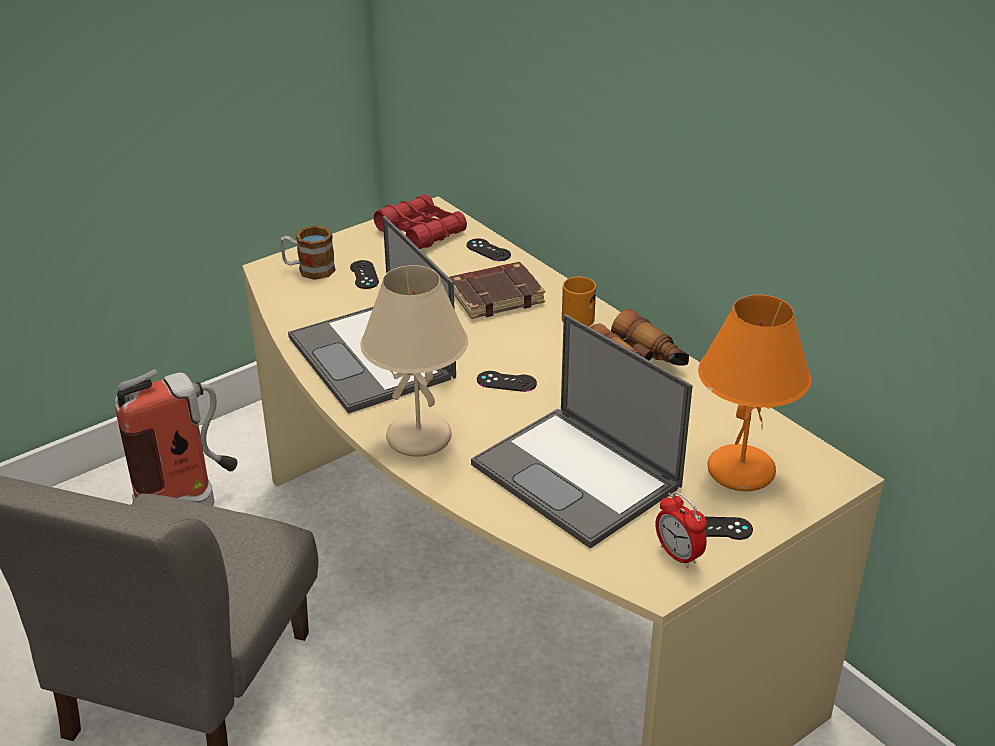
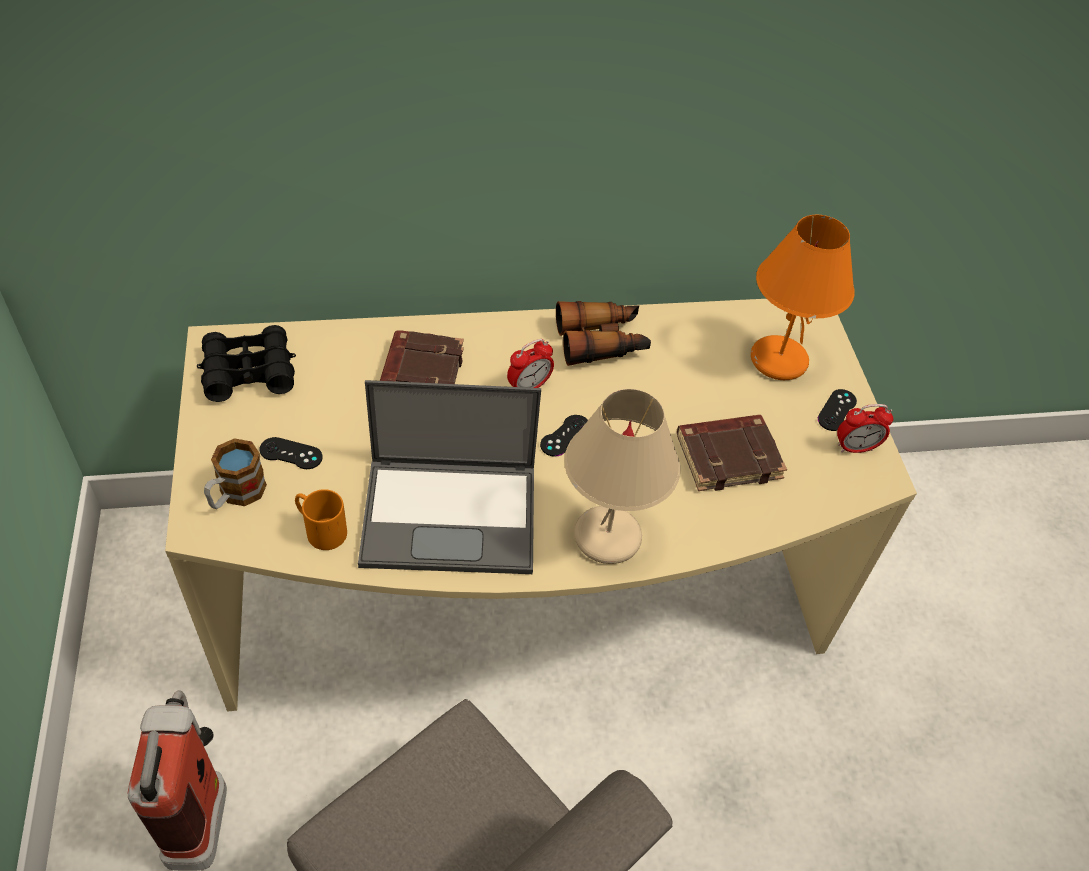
camera: 65 degrees left, 15 degrees up
(421, 231) = (248, 372): red binoculars -> black binoculars
(488, 250) = (334, 341): black game controller -> none
(540, 347) = (529, 387): none -> alarm clock
(577, 315) = (499, 339): orange mug -> orange mug (320, 529)
(578, 476) = (729, 456): laptop -> brown book

